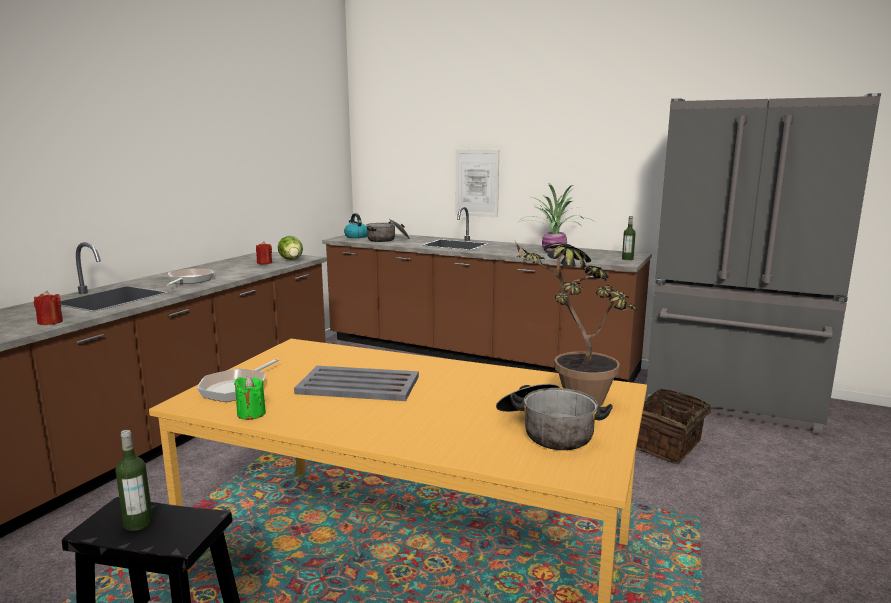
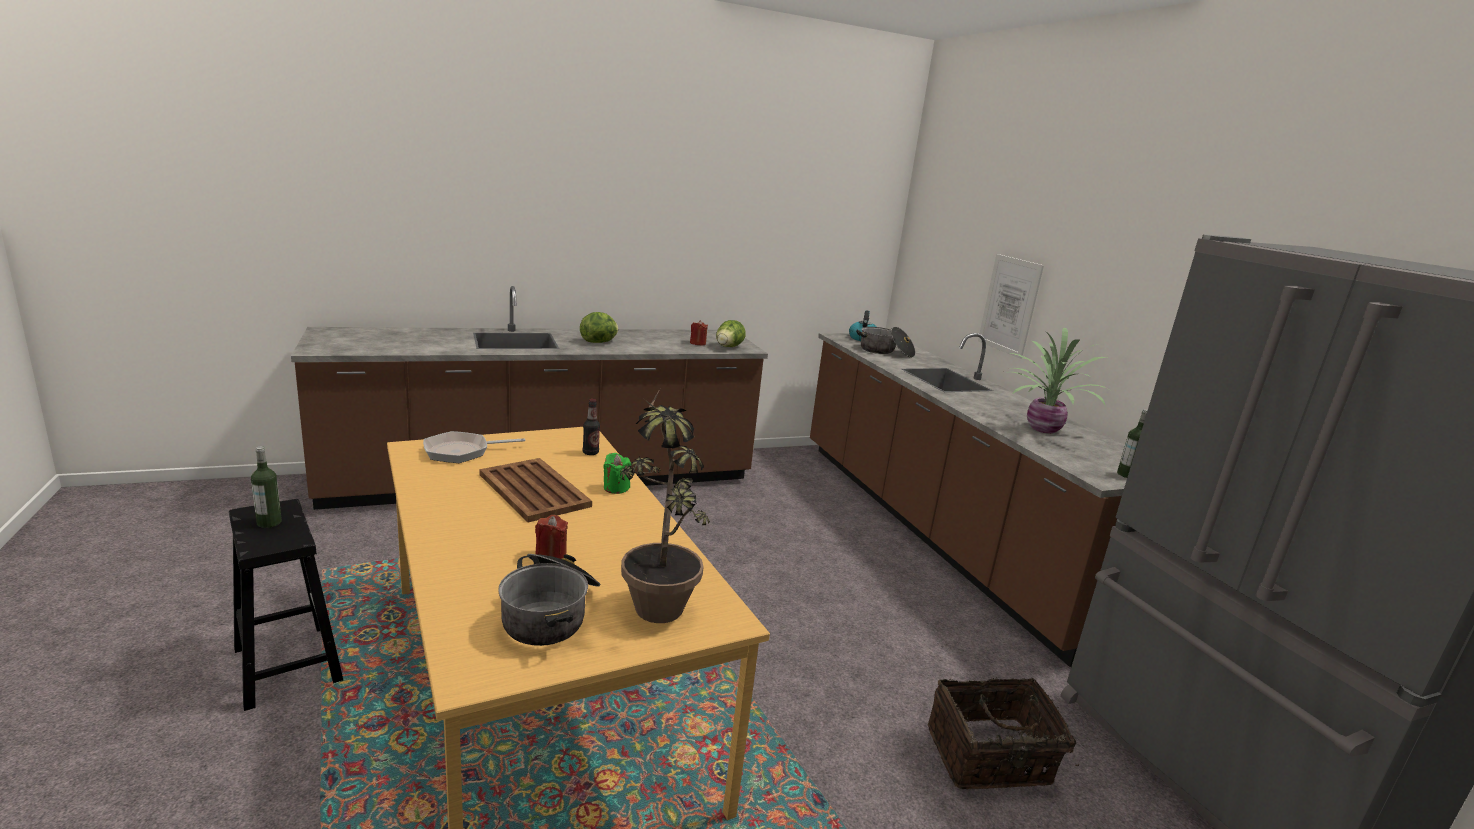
camera: 40 degrees right, 5 degrees up
(50, 322) = (434, 348): red candle -> red candle (551, 555)
(189, 280) = (599, 342): frying pan -> lettuce
(251, 414) = (420, 476): green candle -> green candle (616, 488)
(334, 352) = (590, 453): none -> bottle
(359, 385) = (534, 491): grey tray -> brown tray

